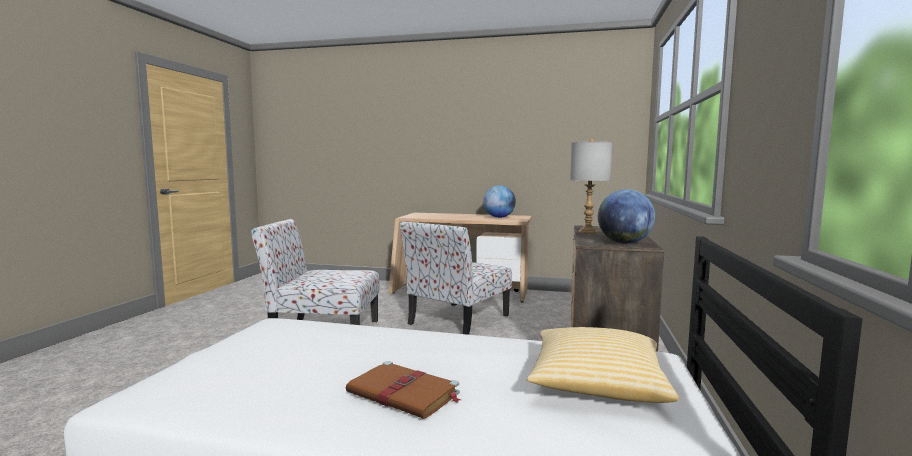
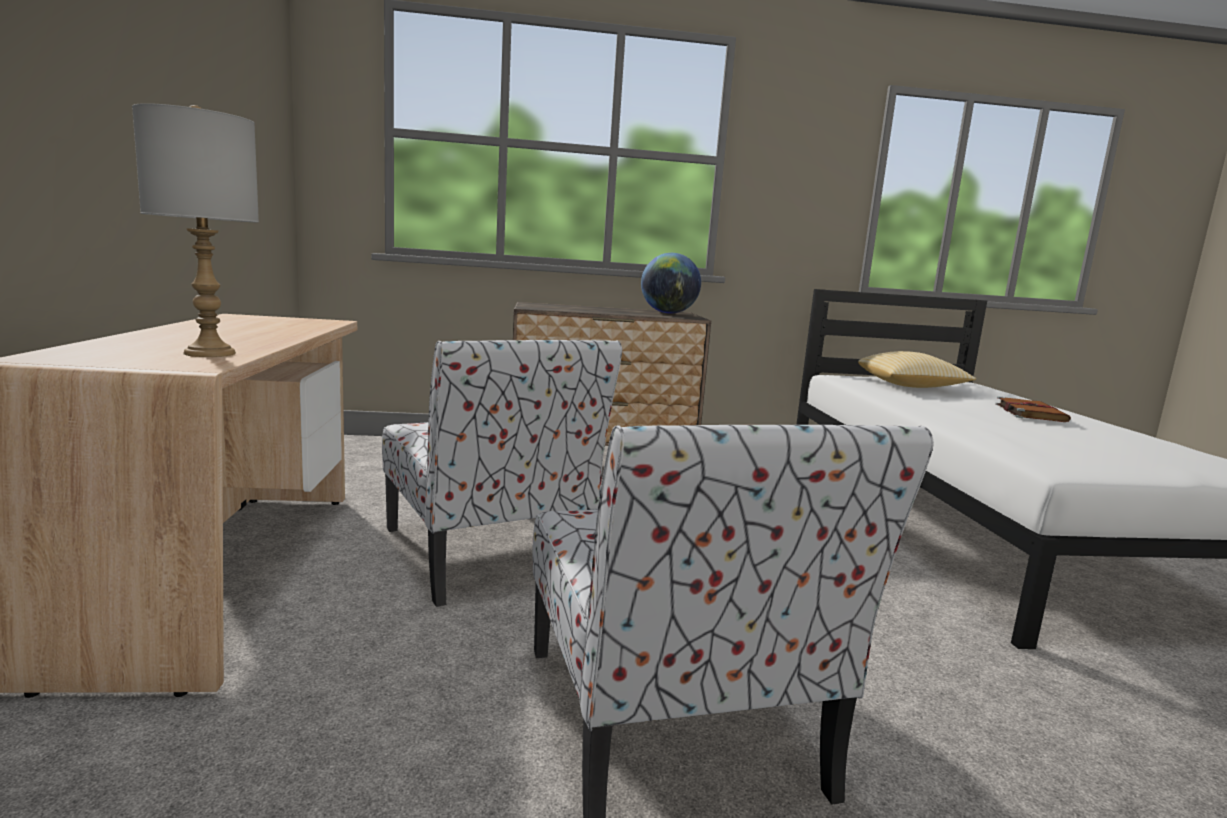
camera: 110 degrees left, 5 degrees up
(457, 320) = (487, 554): chair -> chair turned 45 degrees clockwise
(499, 217) = (269, 324): globe -> none
(588, 232) = (590, 311): grey table lamp -> grey table lamp (210, 353)

